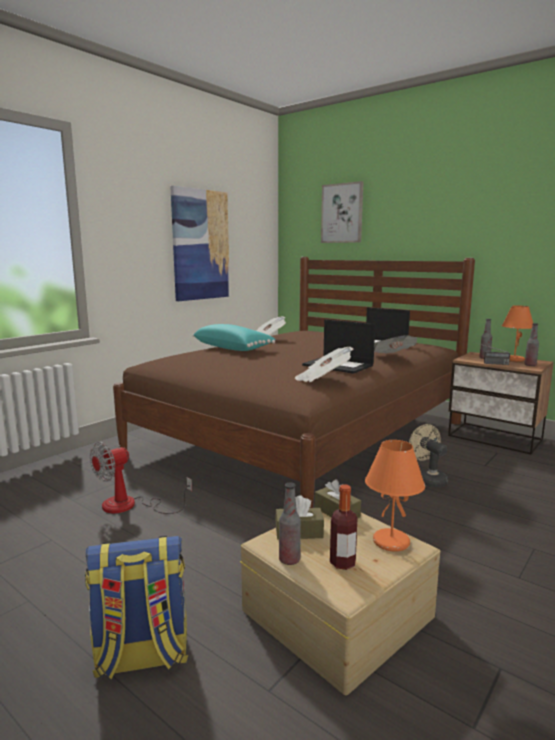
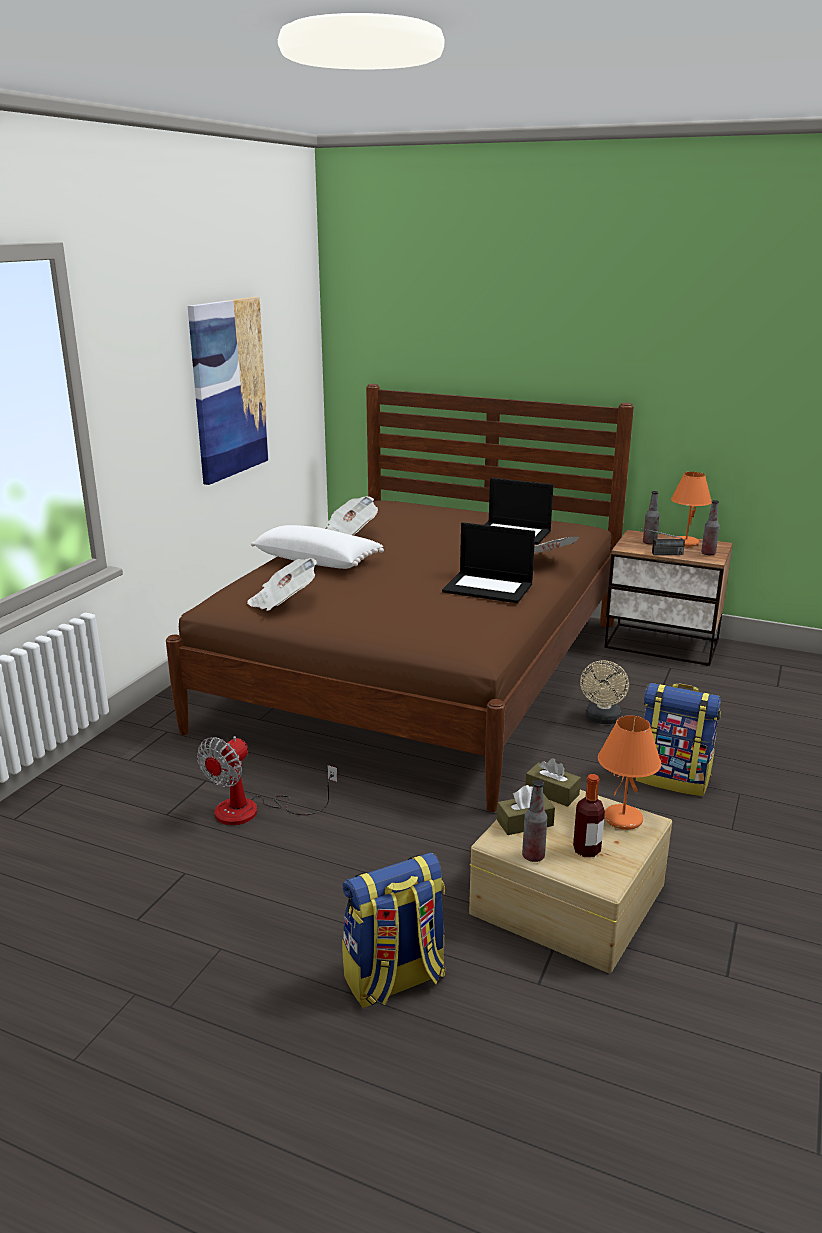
camera: 15 degrees left, 10 degrees up
(233, 348) = (318, 561): turquoise pillow -> white pillow
(323, 379) = (486, 619): newspaper -> newspaper (283, 602)
(342, 213) = (432, 320): picture -> none
(428, 479) = (602, 719): beige fan -> beige fan turned 120 degrees counterclockwise
(474, 529) = (673, 779): none -> backpack

